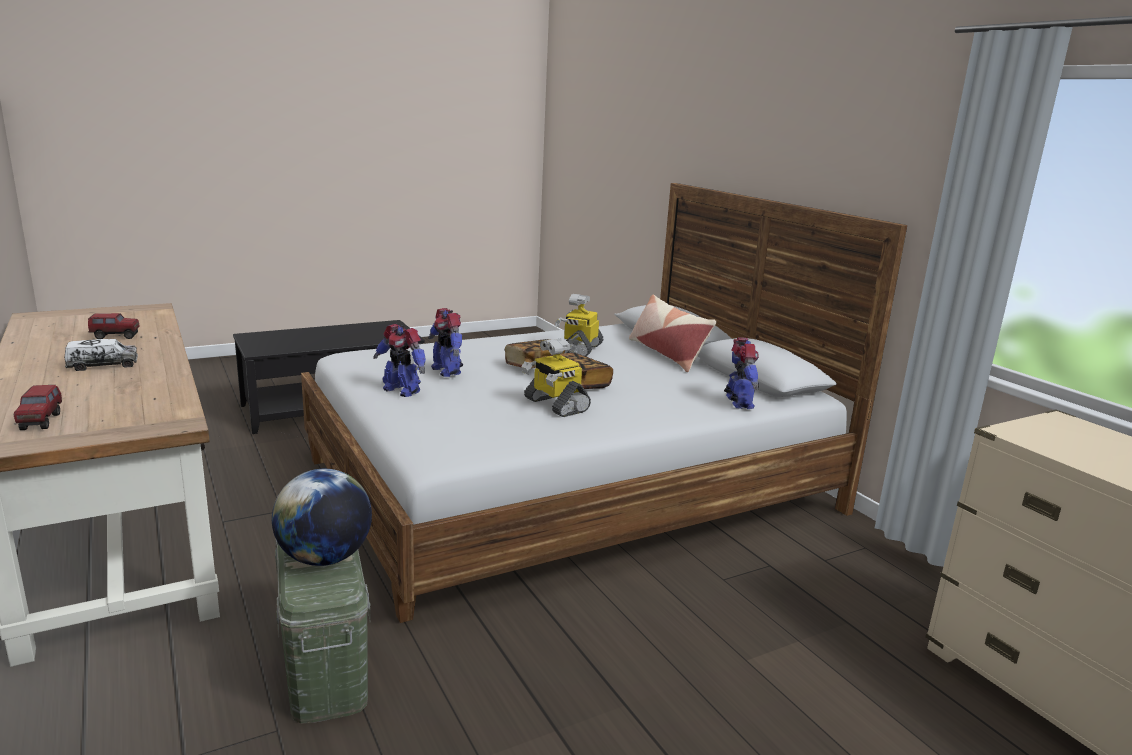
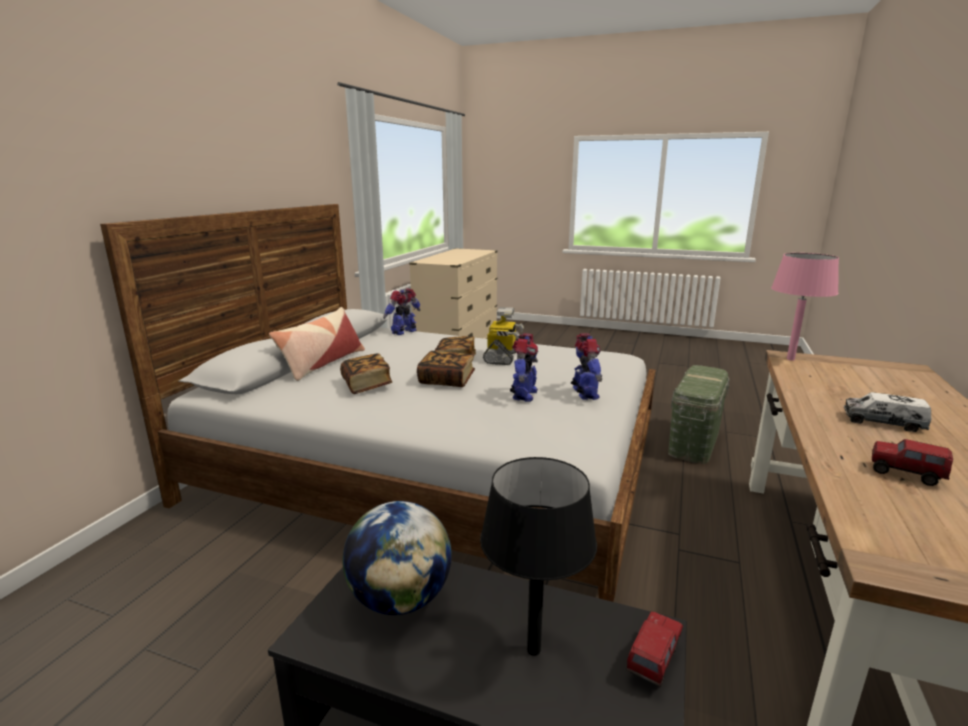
camera: 130 degrees left, 0 degrees up
(41, 421) = (892, 377): toy truck -> toy truck (653, 661)
(174, 418) = (790, 359): none -> pink table lamp
(305, 338) = (534, 650): none -> black table lamp
(325, 558) = (700, 377): globe -> globe (400, 599)
(579, 349) = (366, 385): toy robot -> book

